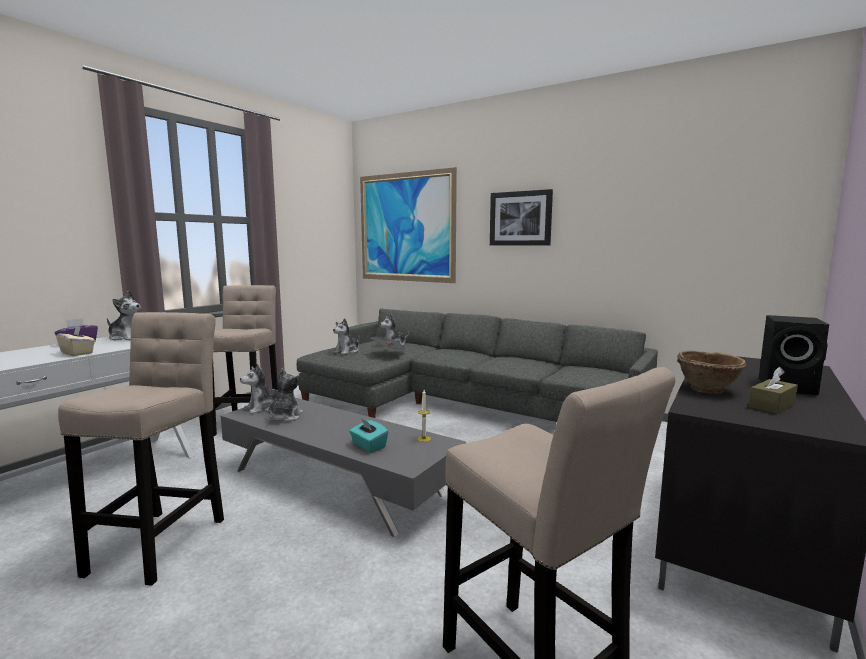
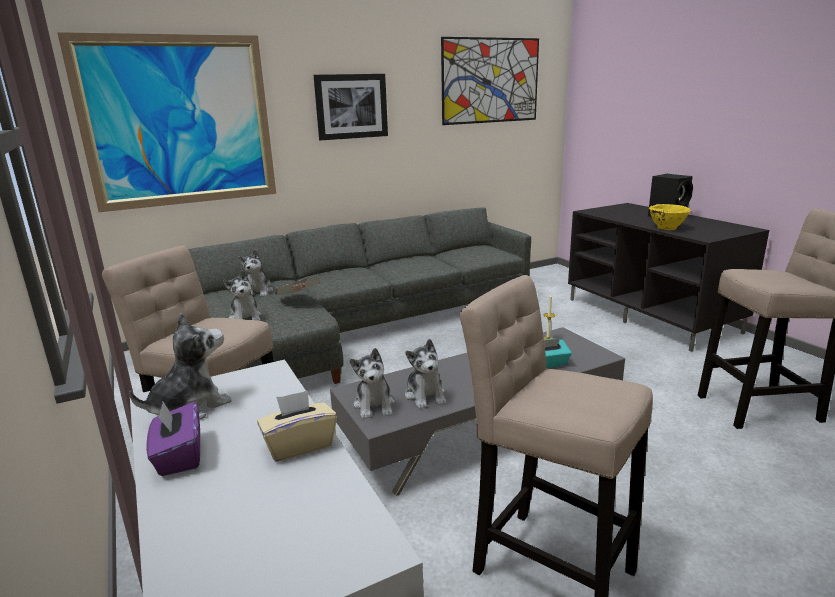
camera: 60 degrees left, 10 degrees up
(284, 417) = (425, 395): plush toy -> plush toy turned 150 degrees counterclockwise
(687, 190) = (491, 81): none -> picture
(708, 389) = (666, 228): brown bowl -> yellow bowl
(771, 405) = (702, 226): brown tissue box -> none

